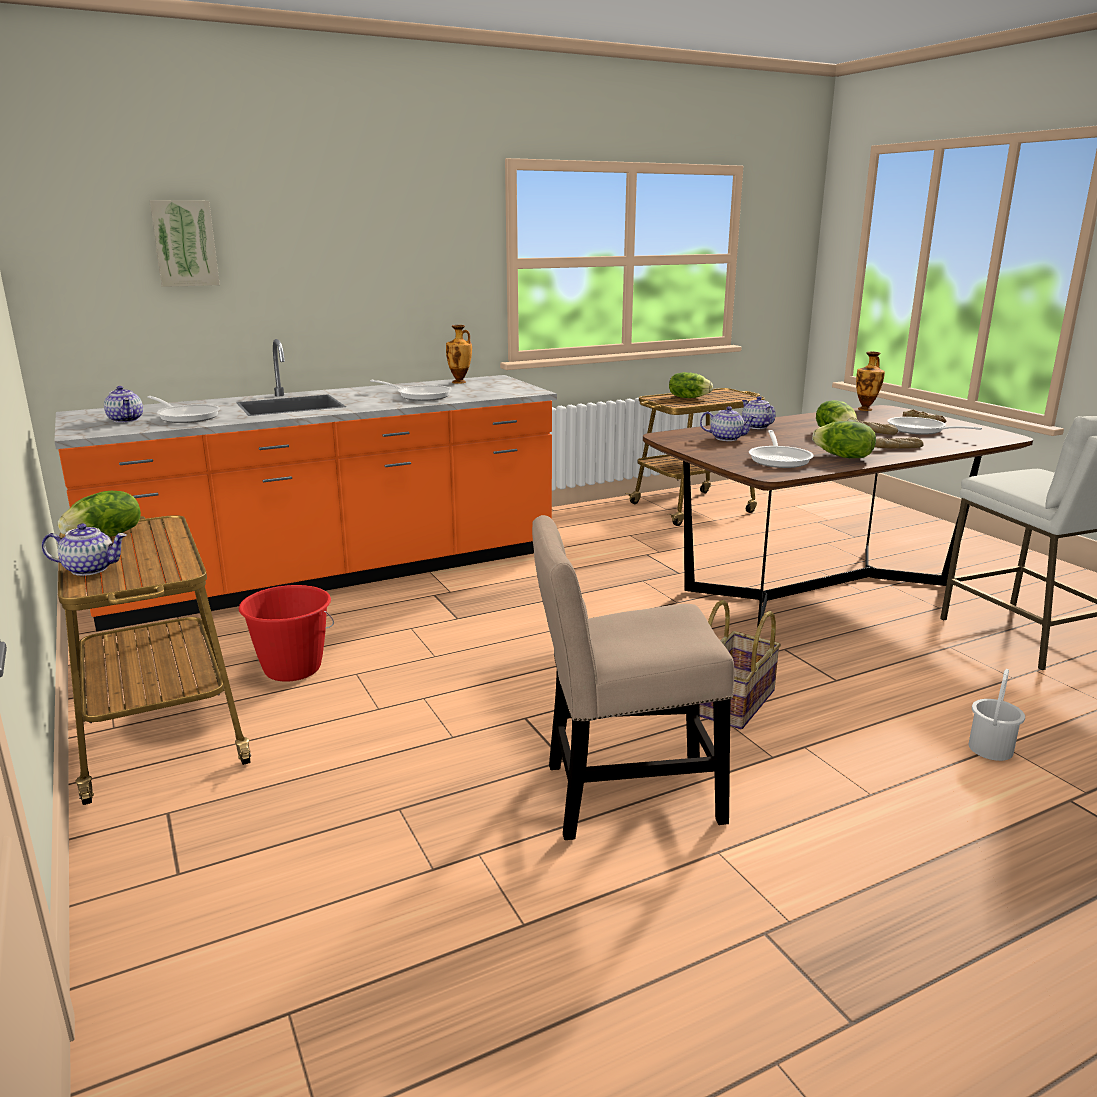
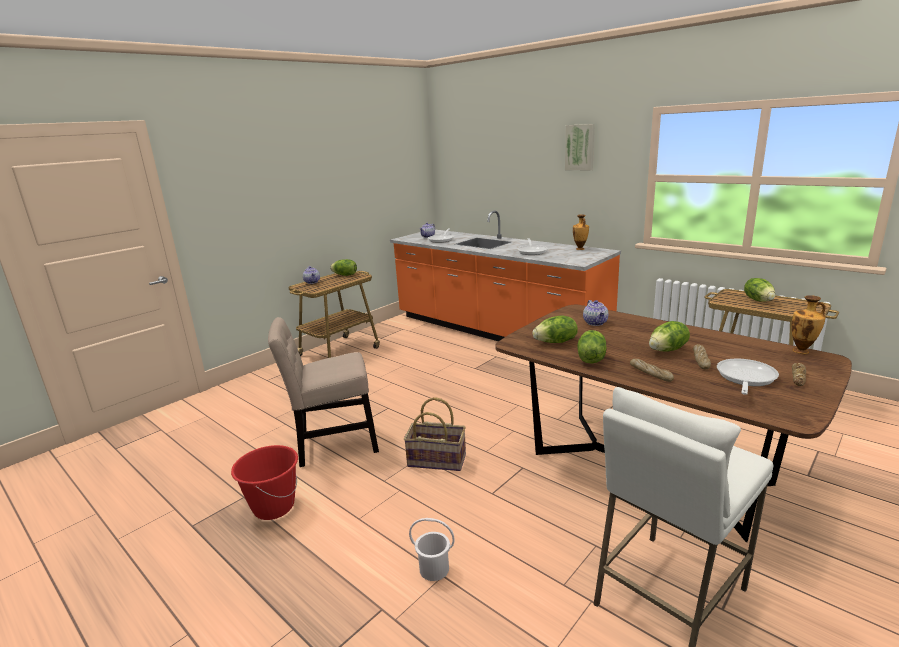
camera: 70 degrees right, 0 degrees up
(184, 243) = (486, 161): picture -> picture (580, 147)
(292, 669) = (400, 353): red bucket -> red bucket (273, 507)
(623, 795) = (333, 445): beige chair -> beige chair turned 75 degrees counterclockwise
(755, 427) = (647, 325): teapot -> none
(779, 459) = (556, 342): frying pan -> lettuce

